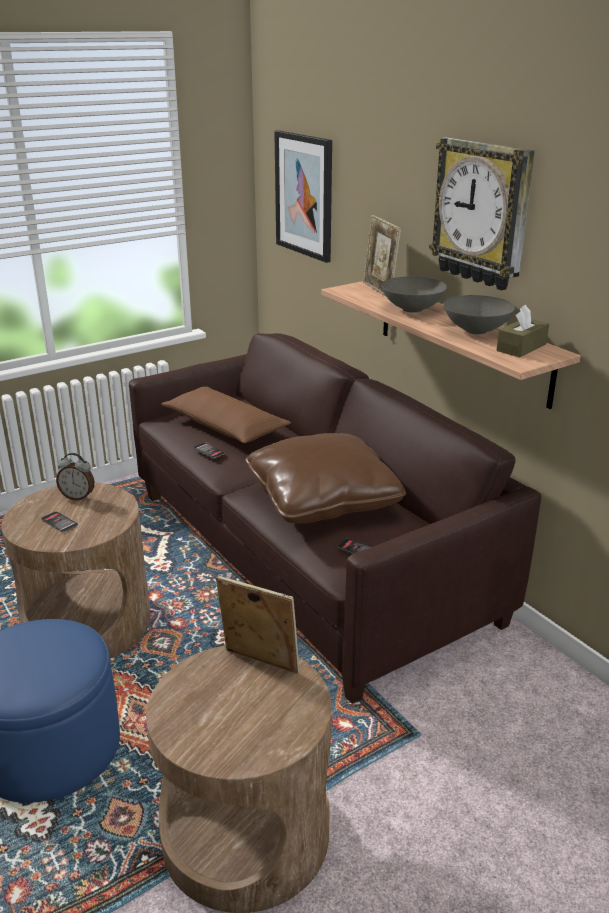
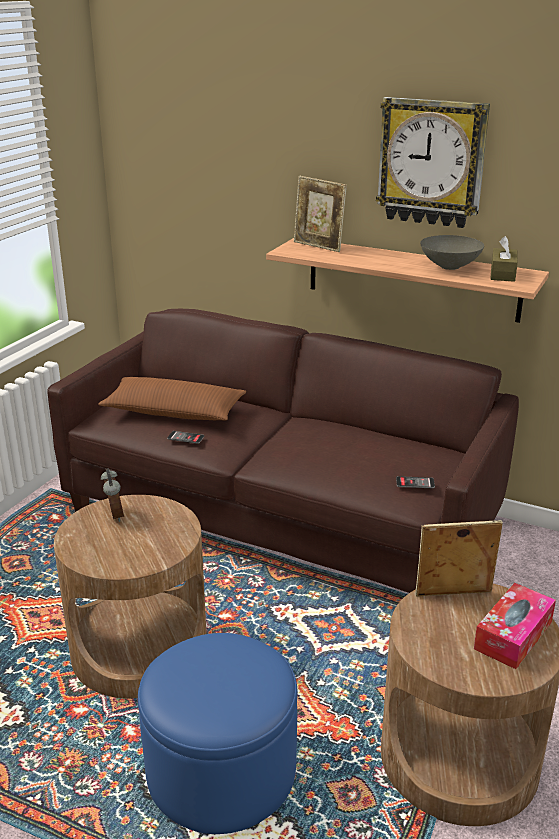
camera: 30 degrees left, 0 degrees up
(59, 522) = (126, 544): phone -> none
(78, 497) = (114, 515): alarm clock -> alarm clock turned 90 degrees counterclockwise
(269, 722) = (513, 635): none -> tissue box
(304, 195) = (187, 164): picture -> none
(322, 499) = (339, 451): brown pillow -> none
(412, 309) = (372, 257): grey bowl -> none

